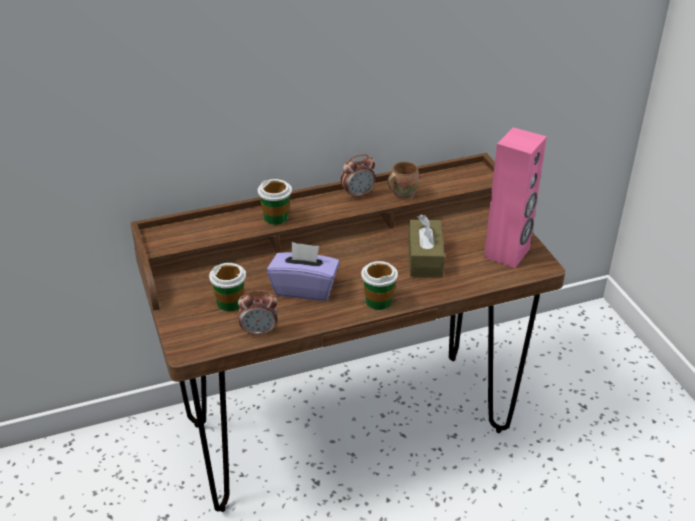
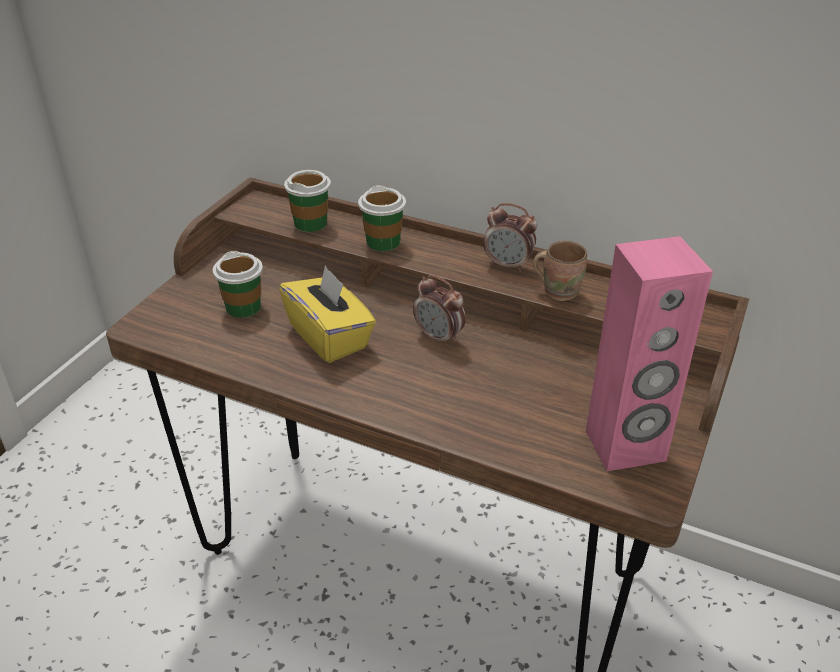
camera: 45 degrees right, 0 degrees up
(259, 332) = (221, 352): alarm clock -> alarm clock (439, 337)
(304, 288) = (330, 337): purple tissue box -> yellow tissue box
(378, 301) = (380, 400): cup -> cup (311, 223)
(425, 258) = (508, 386): brown tissue box -> none

